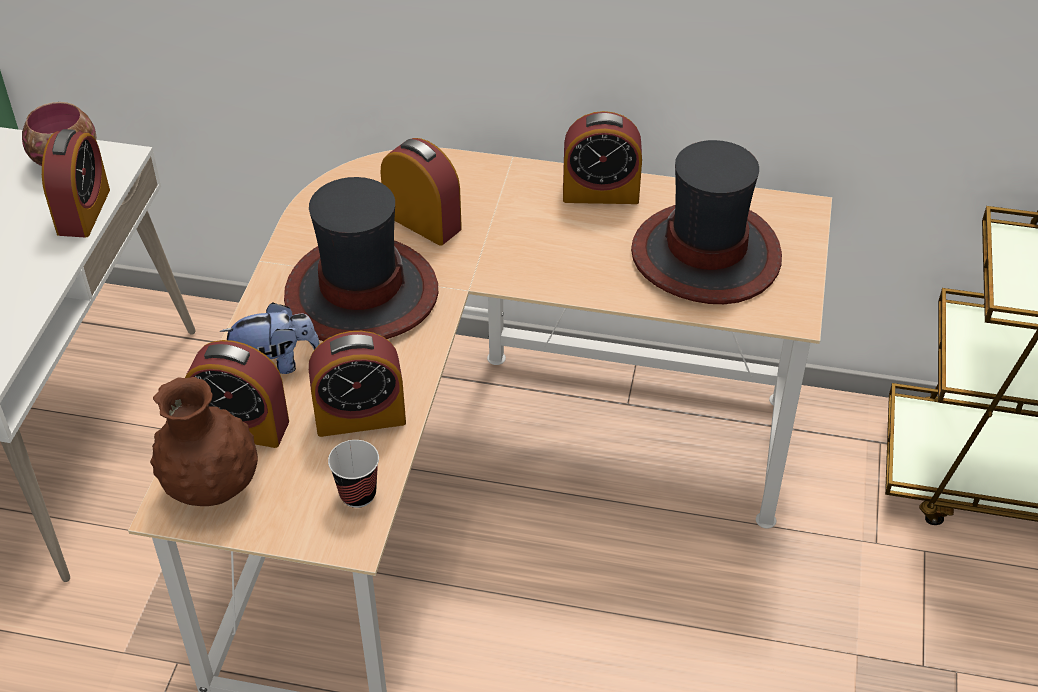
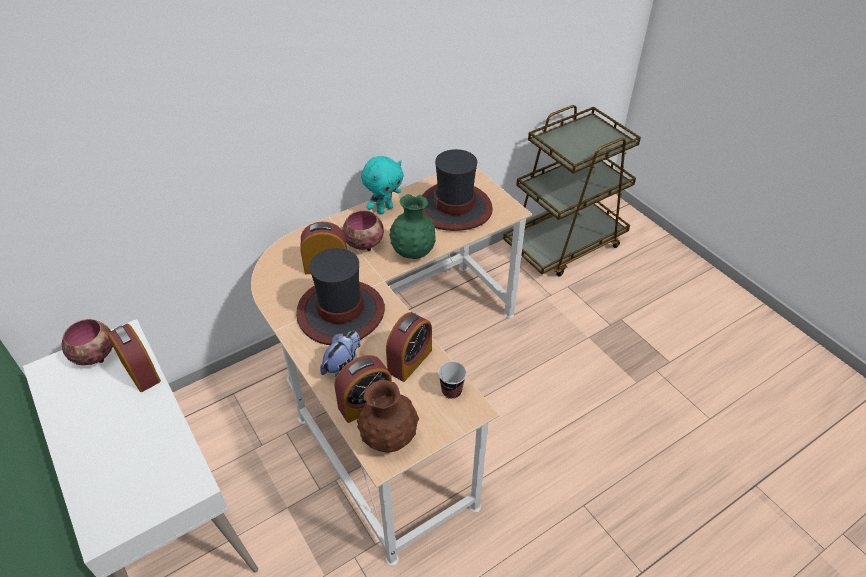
camera: 45 degrees left, 0 degrees up
(510, 222) = (364, 243): none -> bowl
(558, 278) = (413, 252): none -> green vase
(600, 193) = (384, 209): alarm clock -> turquoise plush toy

